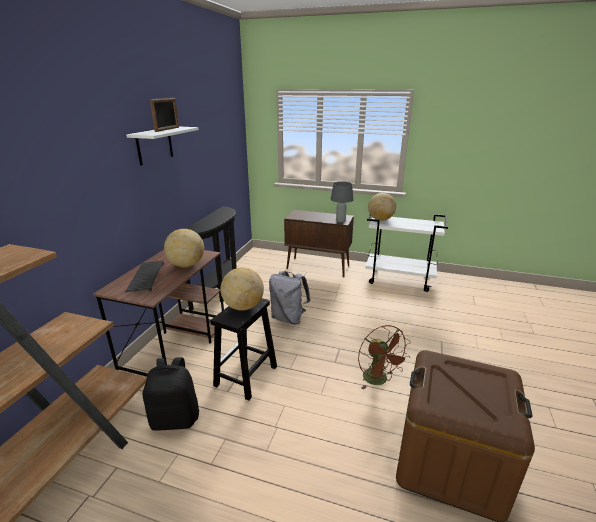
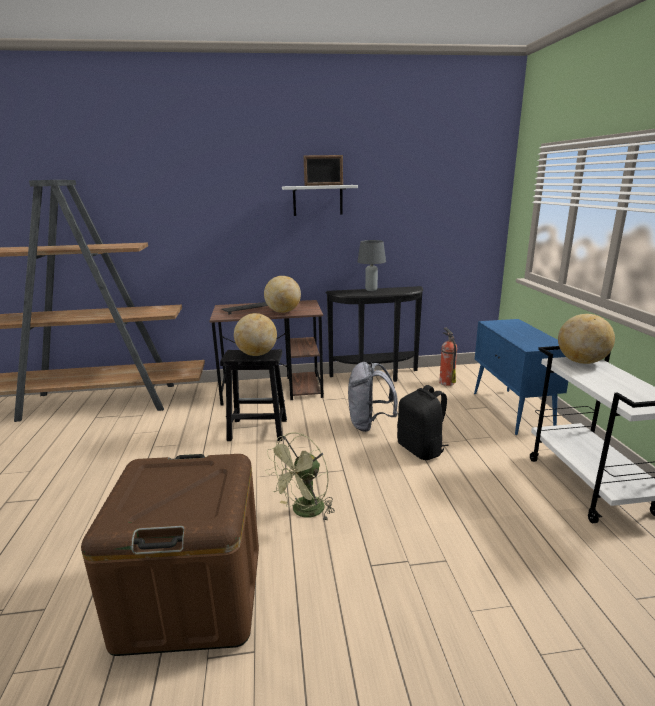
camera: 65 degrees right, 5 degrees down
(175, 418) = (192, 418): black backpack -> black backpack (421, 449)
(261, 271) = (446, 382): none -> fire extinguisher
(318, 267) = (512, 411): brown cabinet -> blue cabinet
(340, 221) = (531, 345): grey table lamp -> grey table lamp (371, 290)
(379, 380) = (304, 512): brown fan -> green fan

